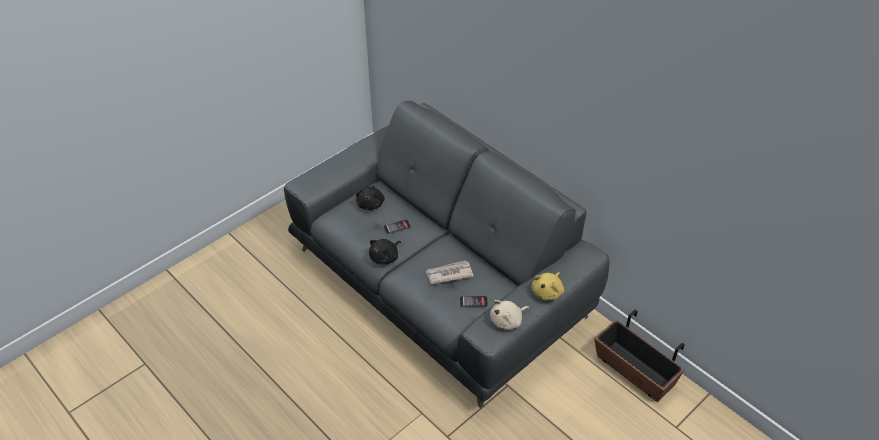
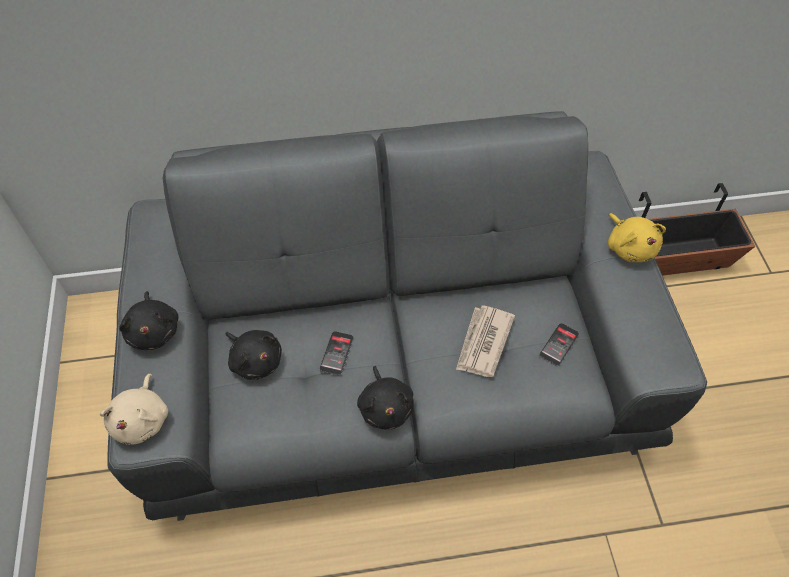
camera: 55 degrees left, 10 degrees up
(349, 160) = (154, 330): none -> black plush toy
(507, 321) = (656, 323): beige plush toy -> beige plush toy (142, 419)

